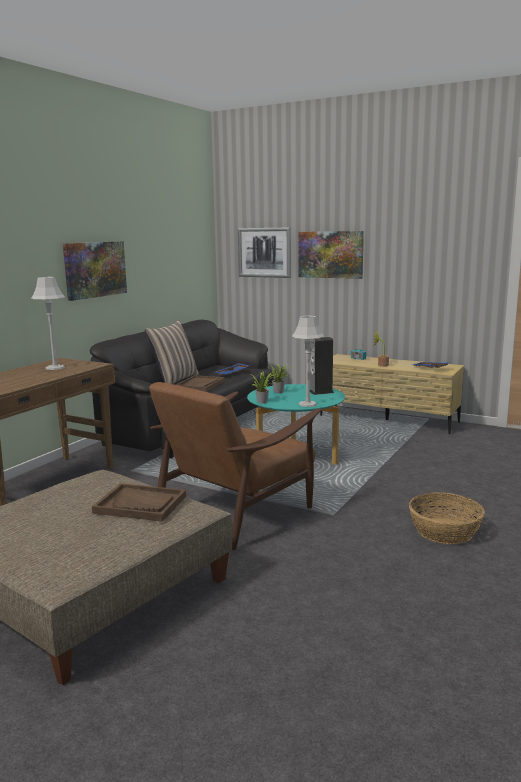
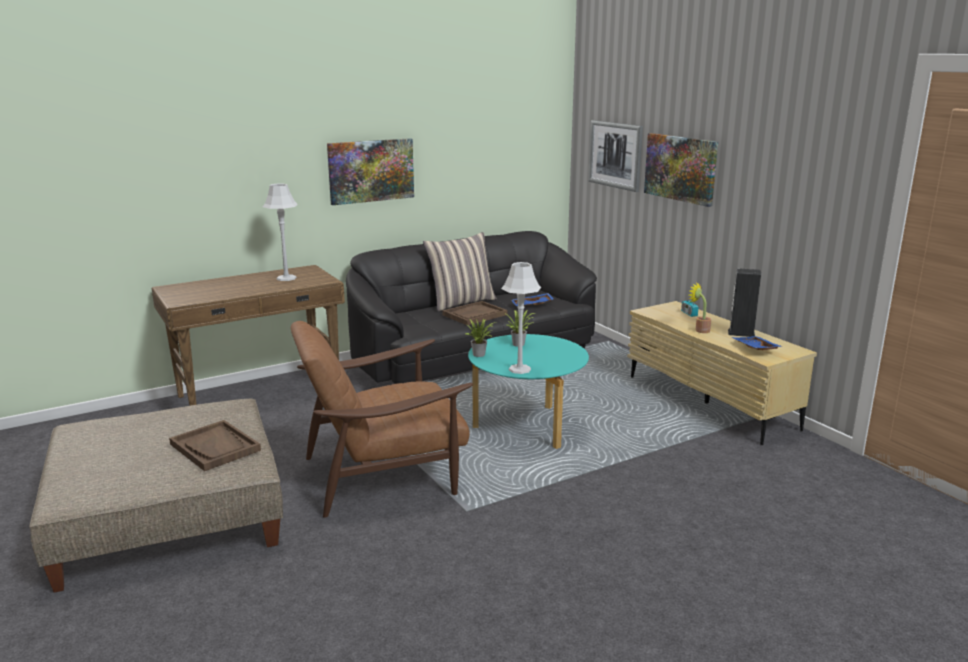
camera: 30 degrees right, 5 degrees up
(321, 392) = (564, 355): speaker -> speaker (741, 333)
(445, 531) = (557, 573): basket -> none

